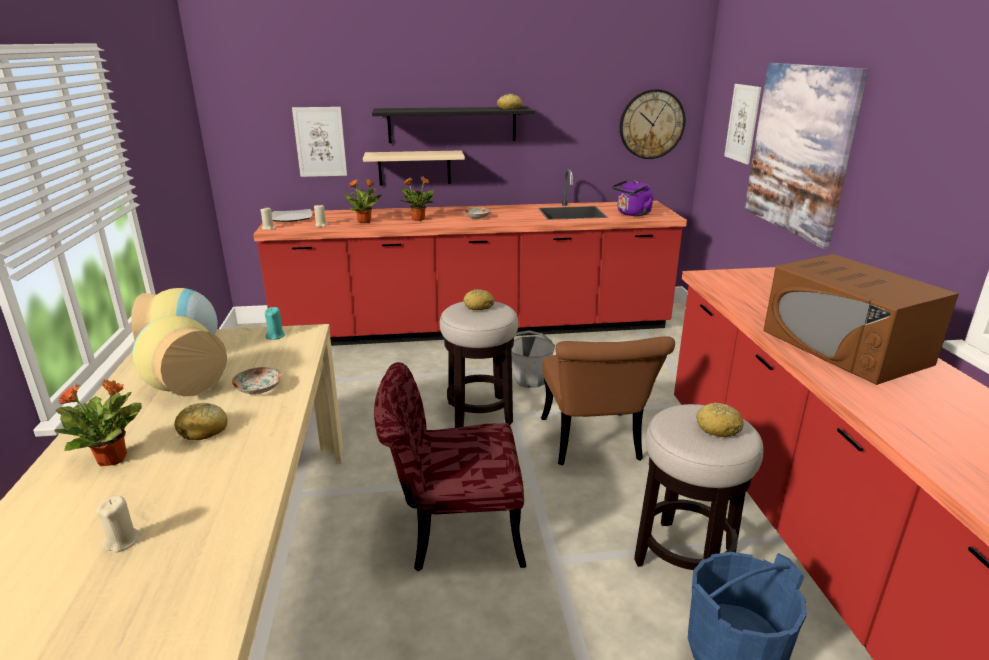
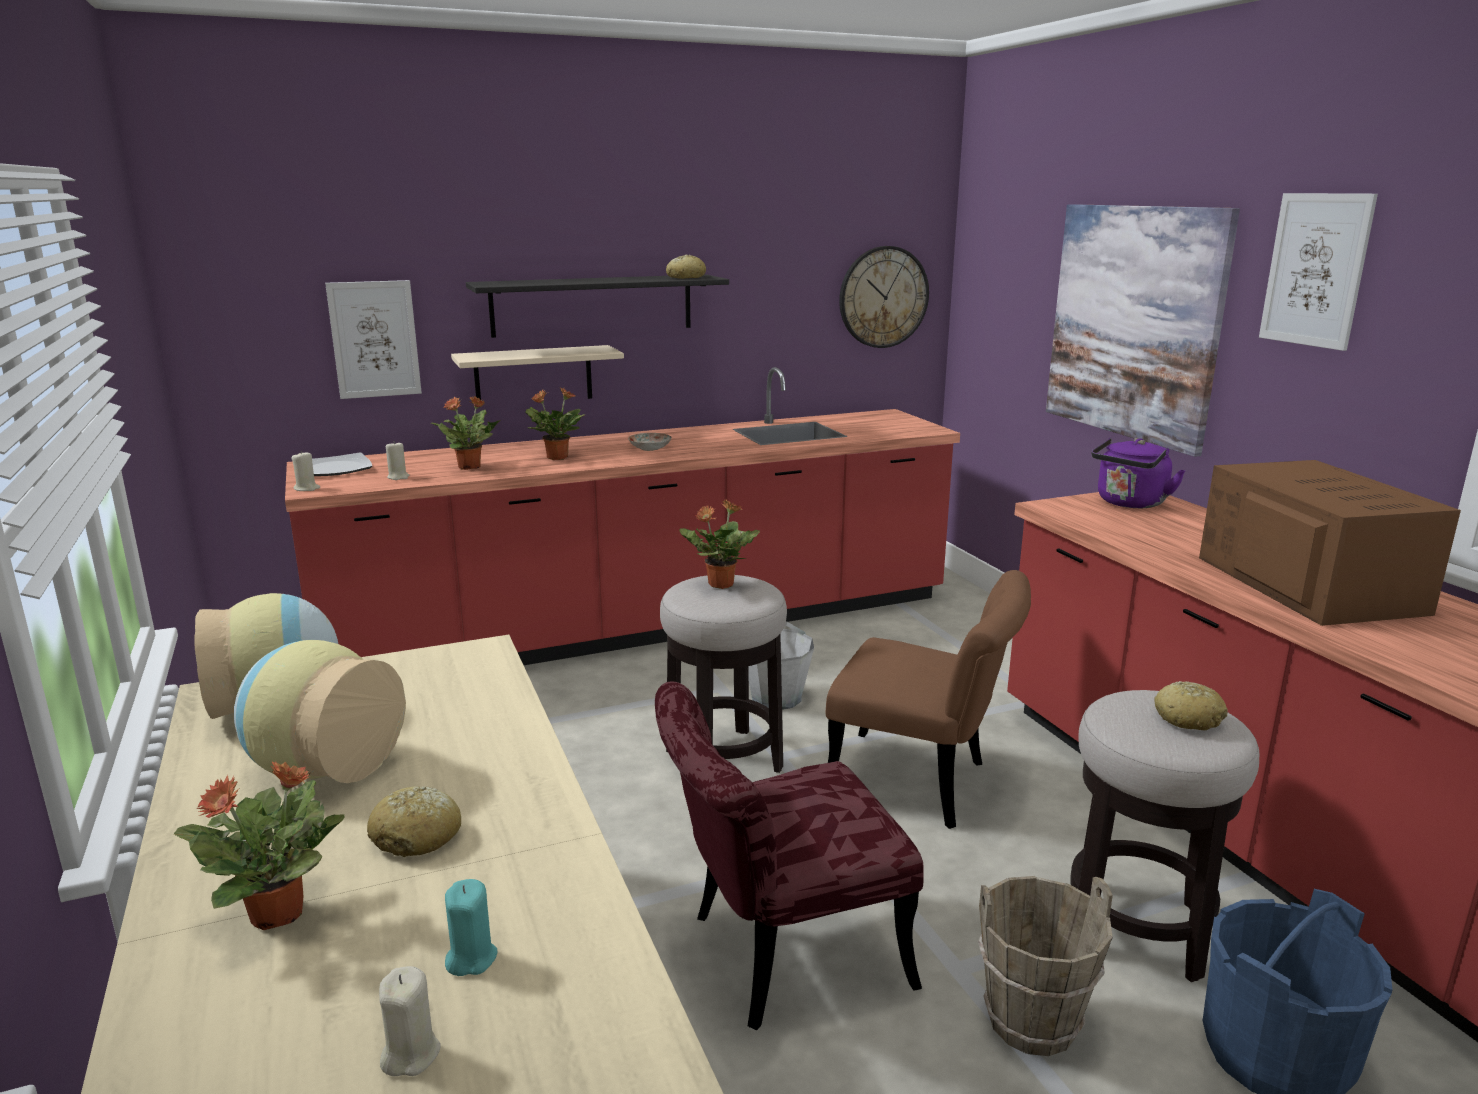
camera: 15 degrees left, 5 degrees down
(259, 388) = (467, 753): plate -> none
(275, 336) = (429, 664): turquoise candle -> turquoise candle (471, 958)
(479, 306) = (719, 584): bread -> potted plant
(583, 601) = (1032, 1023): none -> brown bucket
(593, 445) = (922, 784): brown chair -> brown chair turned 45 degrees counterclockwise
(632, 214) = (877, 429): purple kettle -> purple kettle (1129, 503)
(742, 123) = (1026, 290): picture -> picture (1316, 270)
(844, 347) = (1308, 584): brown microwave -> brown microwave turned 150 degrees counterclockwise

